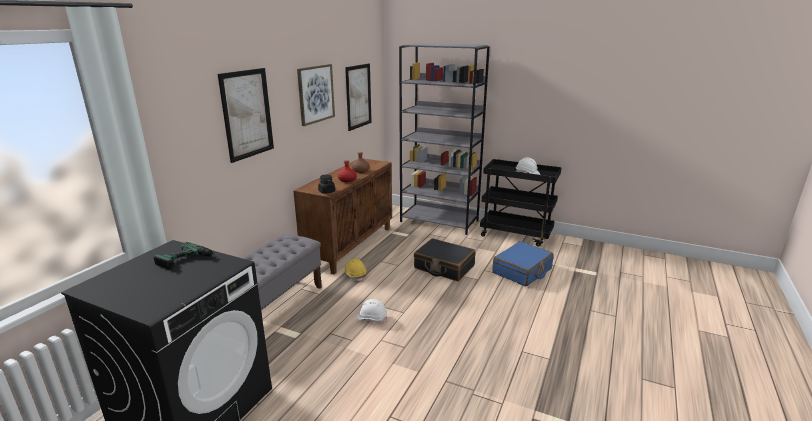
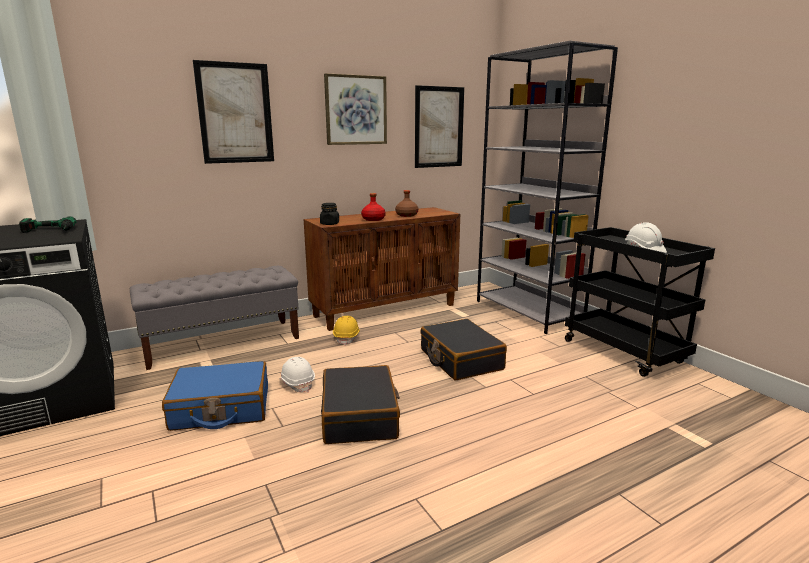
camera: 35 degrees right, 5 degrees down
(438, 323) = (360, 416): none -> black suitcase
(522, 271) = (569, 398): blue suitcase -> blue suitcase (221, 408)

